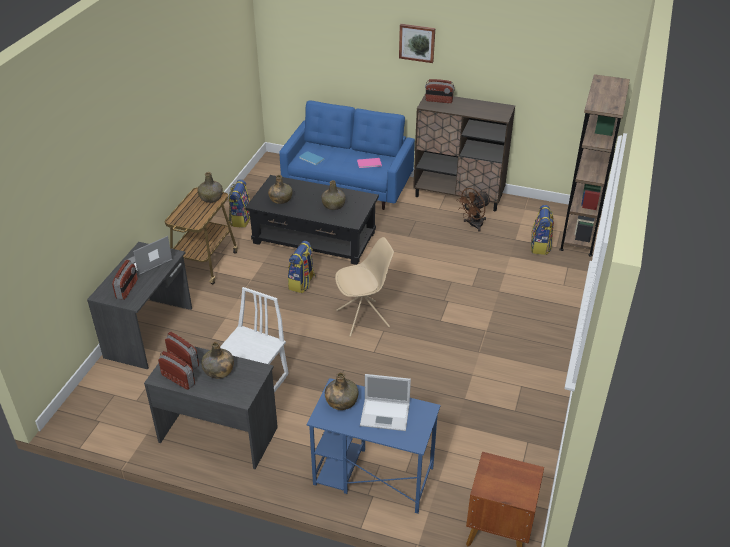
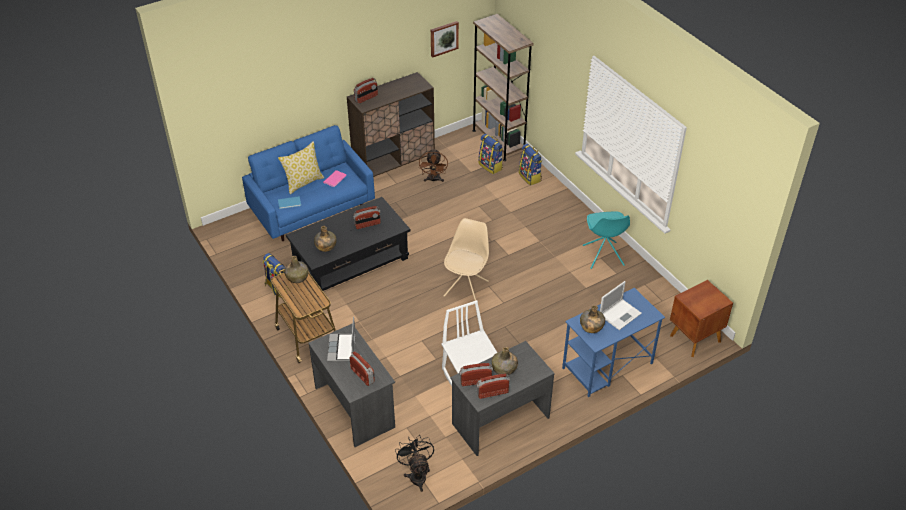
camera: 50 degrees left, 5 degrees up
(102, 414) = (417, 475): none -> black fan
(302, 283) = (395, 297): backpack -> backpack (530, 177)
(333, 205) = (367, 224): green bottle -> radio
(344, 152) = (303, 182): none -> pillow
(417, 42) = (332, 60): picture -> picture (443, 38)
(526, 387) = (603, 256): none -> turquoise chair

